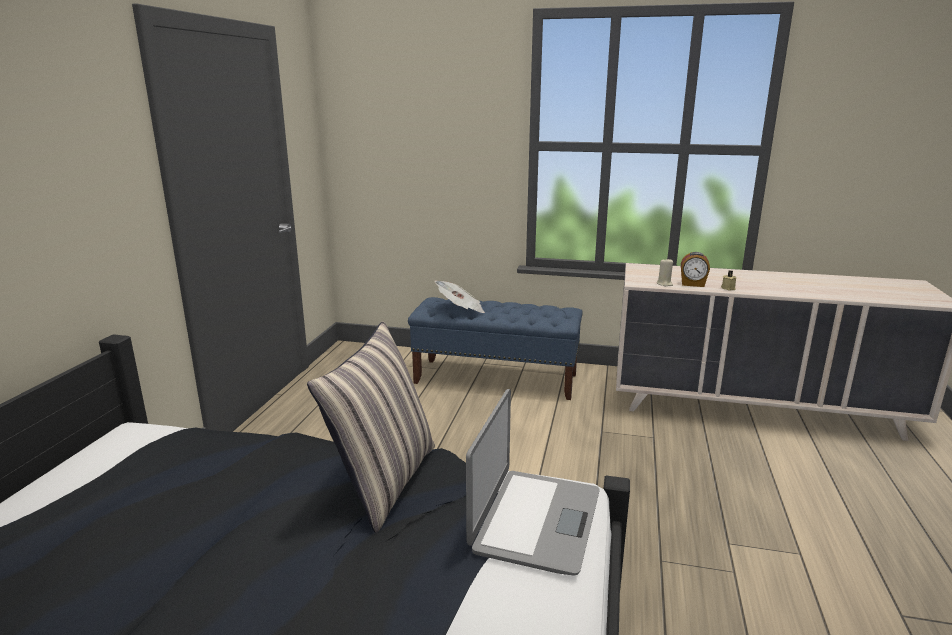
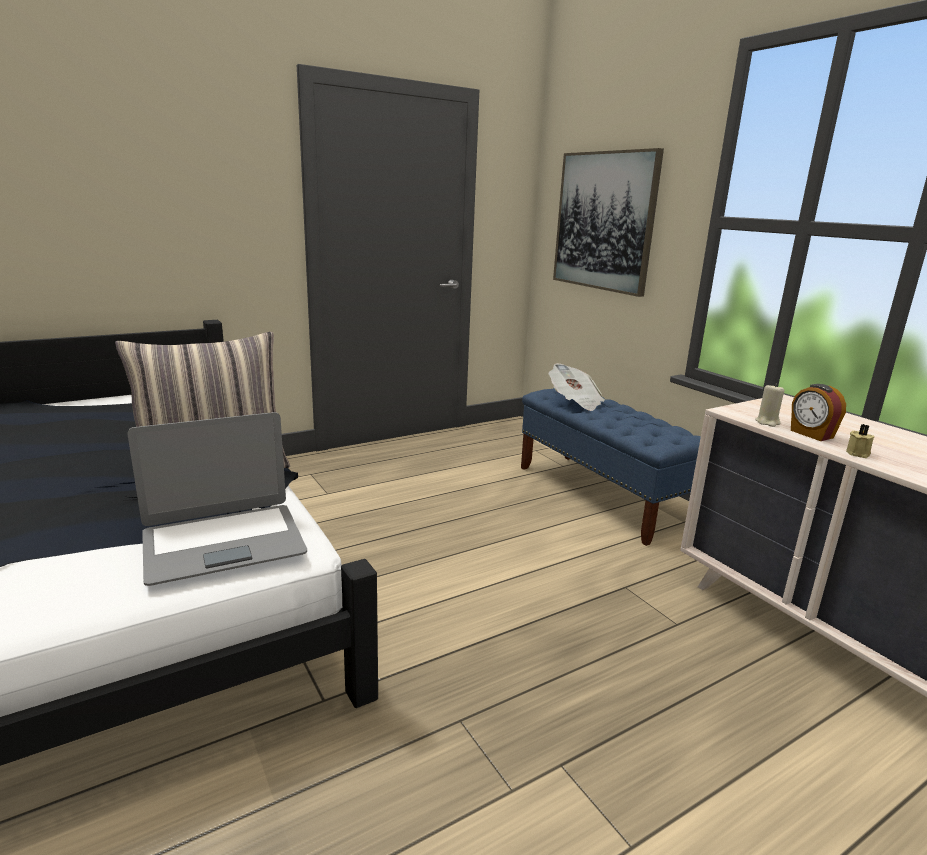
camera: 45 degrees right, 0 degrees up
(416, 149) = (604, 221): none -> picture

